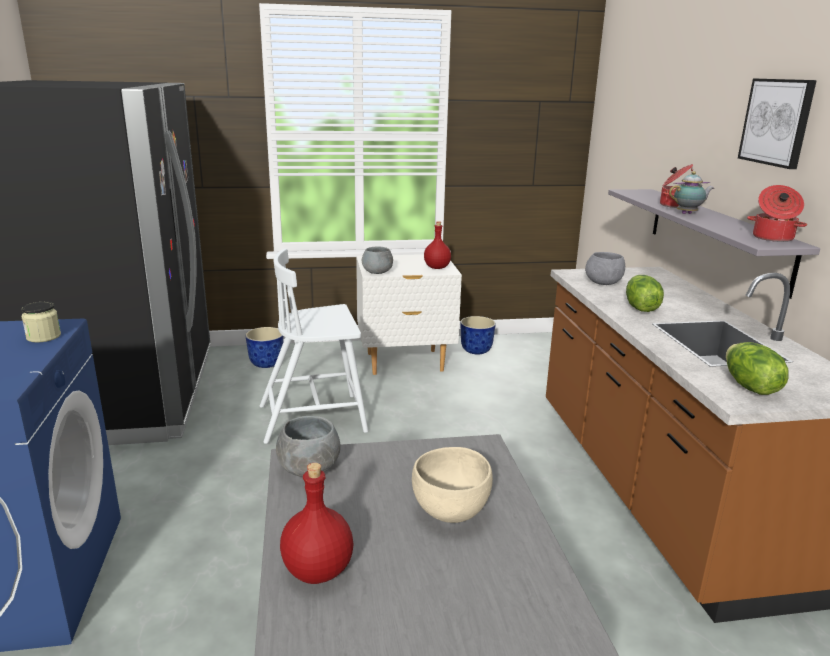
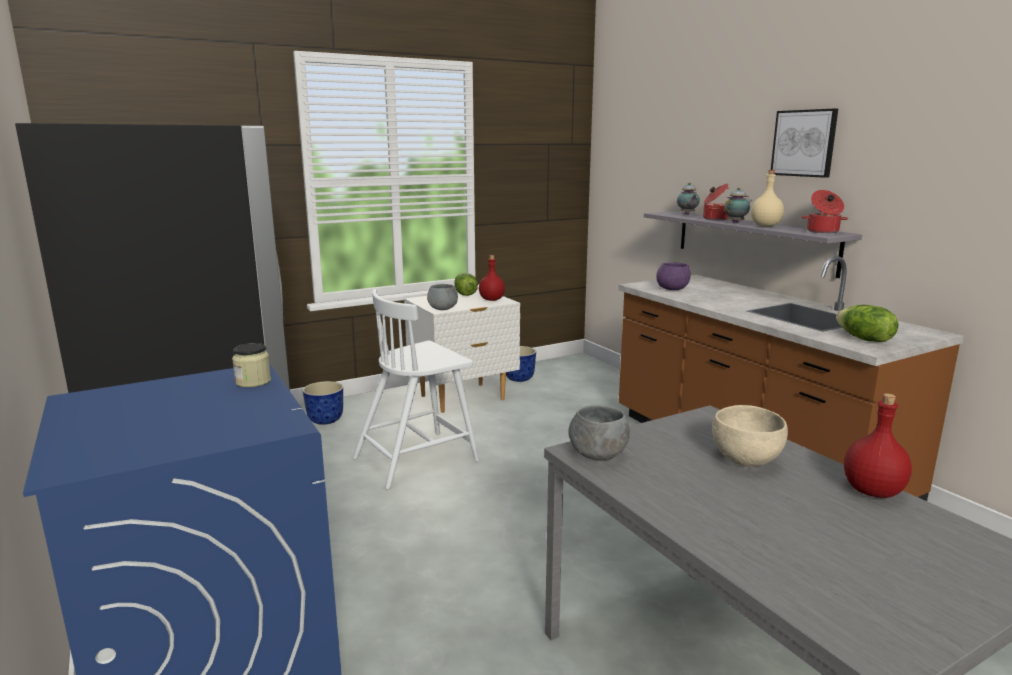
camera: 20 degrees left, 5 degrees down
(319, 570) = (704, 518): red bottle -> red bottle (873, 491)
(603, 283) = (672, 289): grey bowl -> purple bowl
(640, 308) = (723, 302): lettuce -> lettuce (464, 294)
(655, 195) = (687, 214): none -> teapot
(714, 222) = (765, 226): none -> beige bottle

